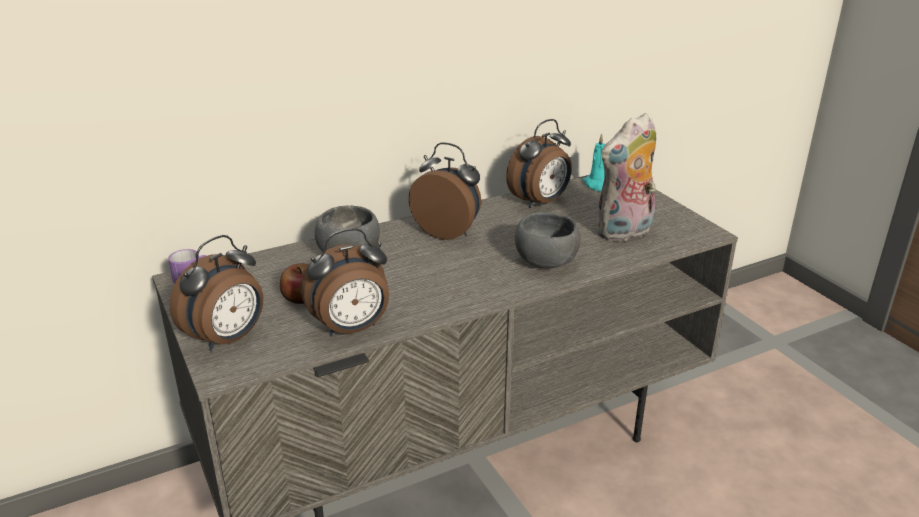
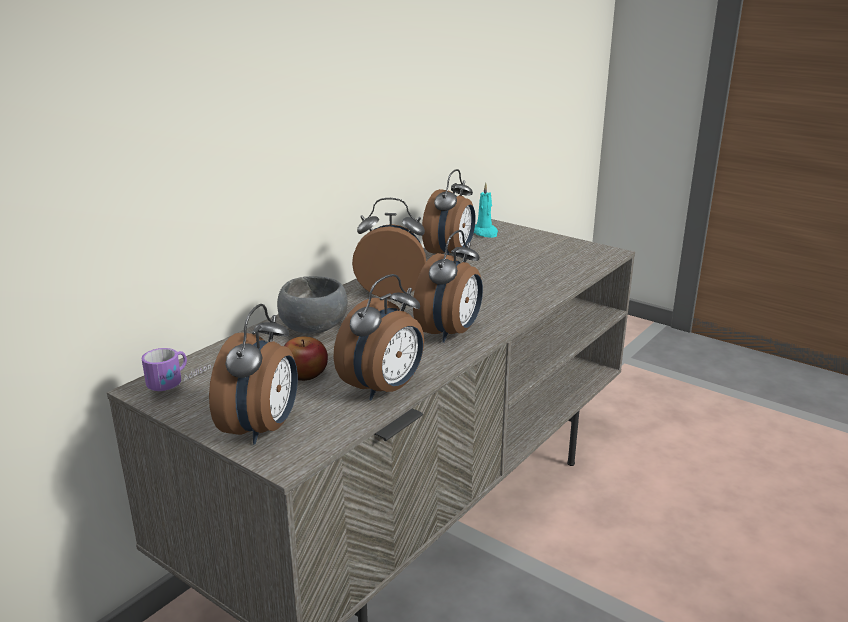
camera: 25 degrees left, 5 degrees down
(459, 288) = (450, 333): none -> alarm clock
(544, 262) = (504, 299): grey bowl -> none
(625, 233) = (546, 264): plush toy -> none

